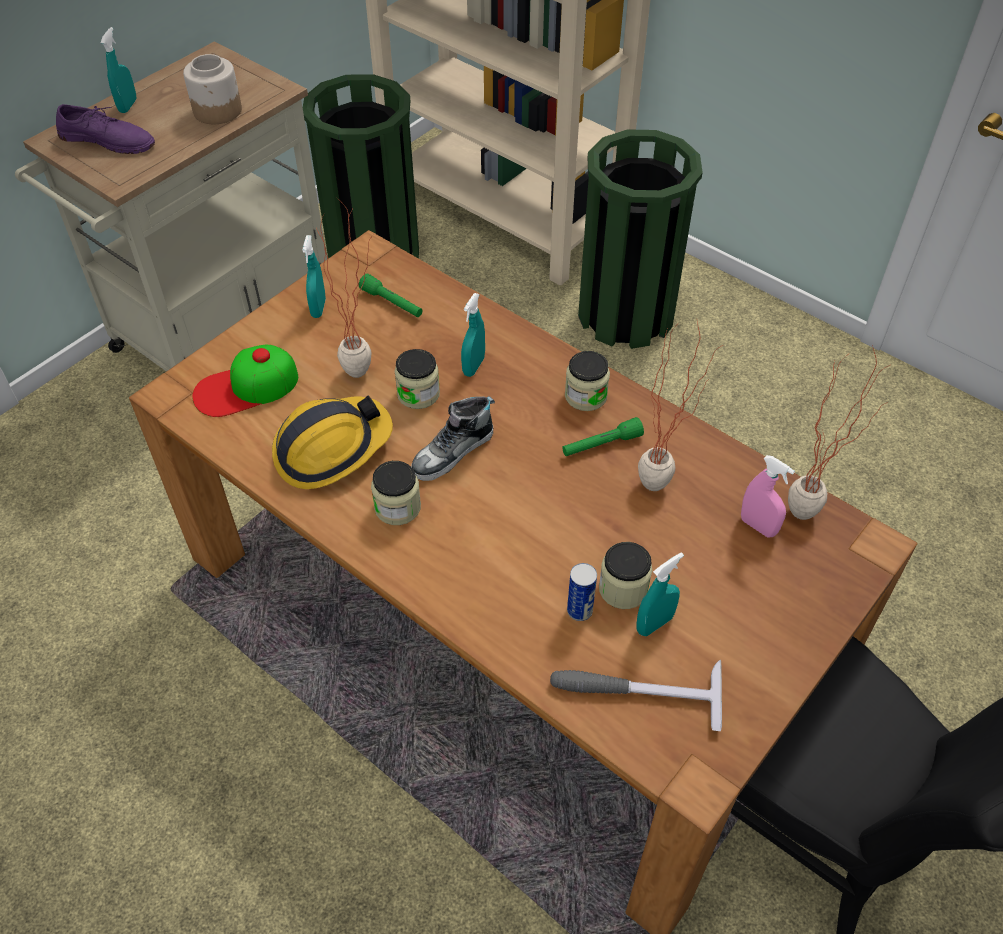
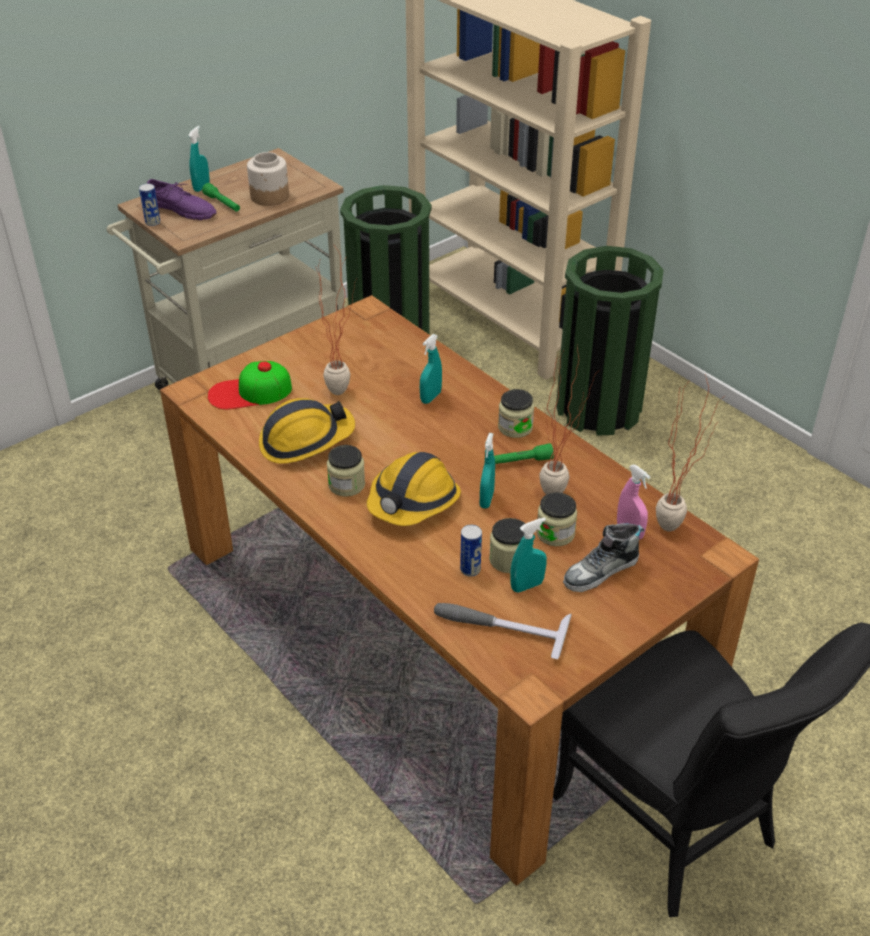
camera: 10 degrees right, 10 degrees down
(74, 163) = (152, 222): none -> can
(318, 308) = (318, 345): turquoise spray bottle -> turquoise spray bottle (486, 499)
(392, 303) = (377, 347): green flashlight -> green flashlight (222, 204)
(418, 394) = (382, 411): jar -> jar (555, 533)
(453, 452) = (399, 454): shoe -> shoe (601, 572)
(486, 521) = (413, 502): none -> hard hat

